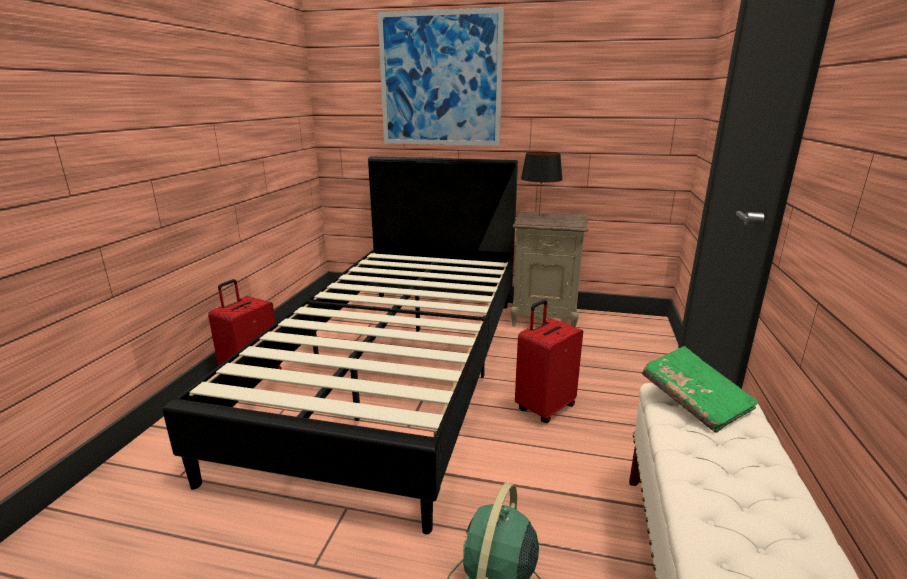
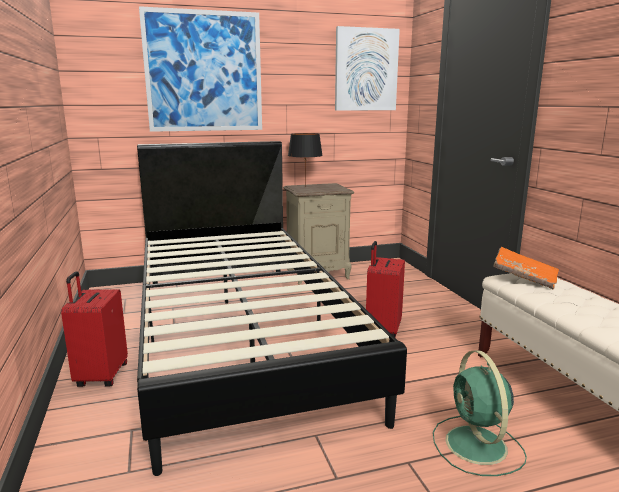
camera: 30 degrees left, 5 degrees down
(641, 72) = (366, 70): none -> picture
(695, 401) = (524, 278): green book -> orange book

